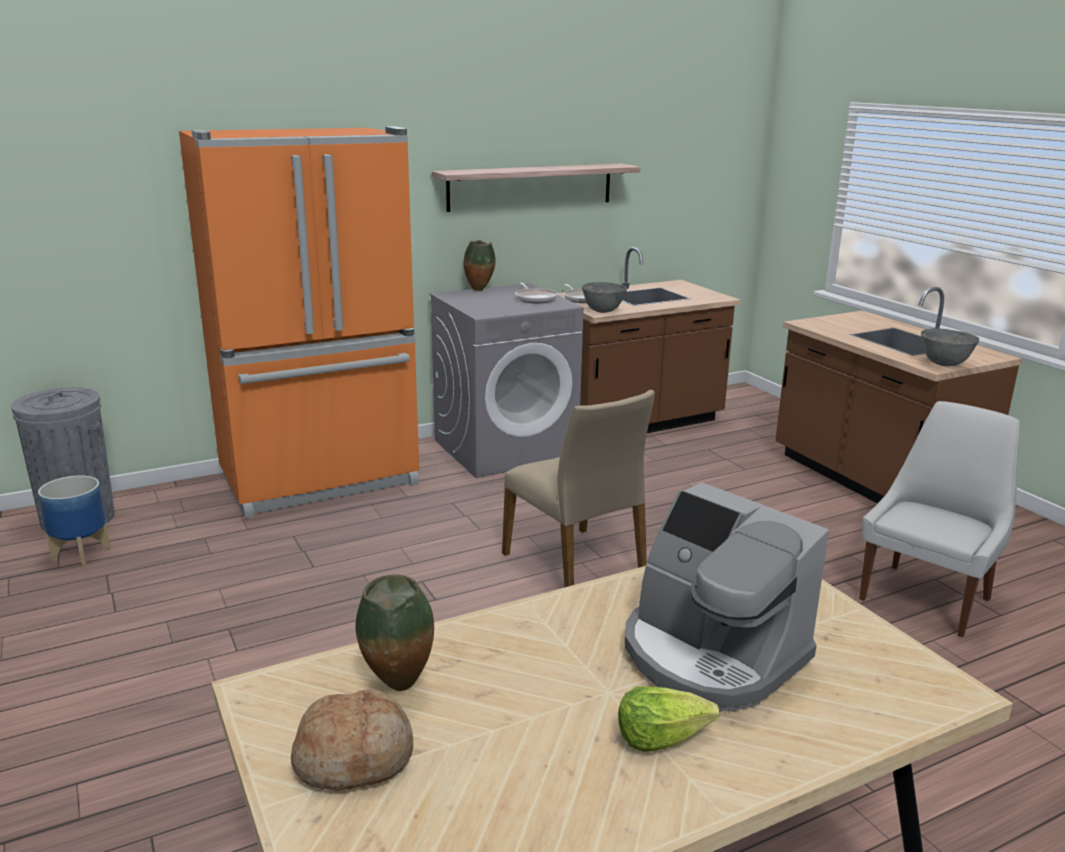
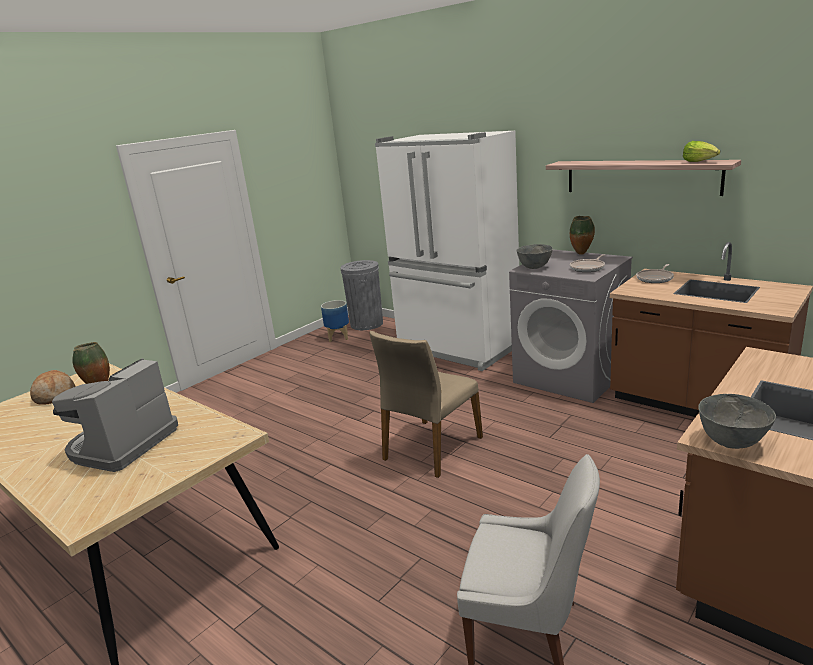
camera: 70 degrees right, 0 degrees up
(322, 481) = (457, 349): orange fridge -> white fridge
(603, 311) = (633, 291): grey bowl -> grey bowl (534, 267)
(661, 737) = (55, 447): lettuce -> lettuce (700, 161)

